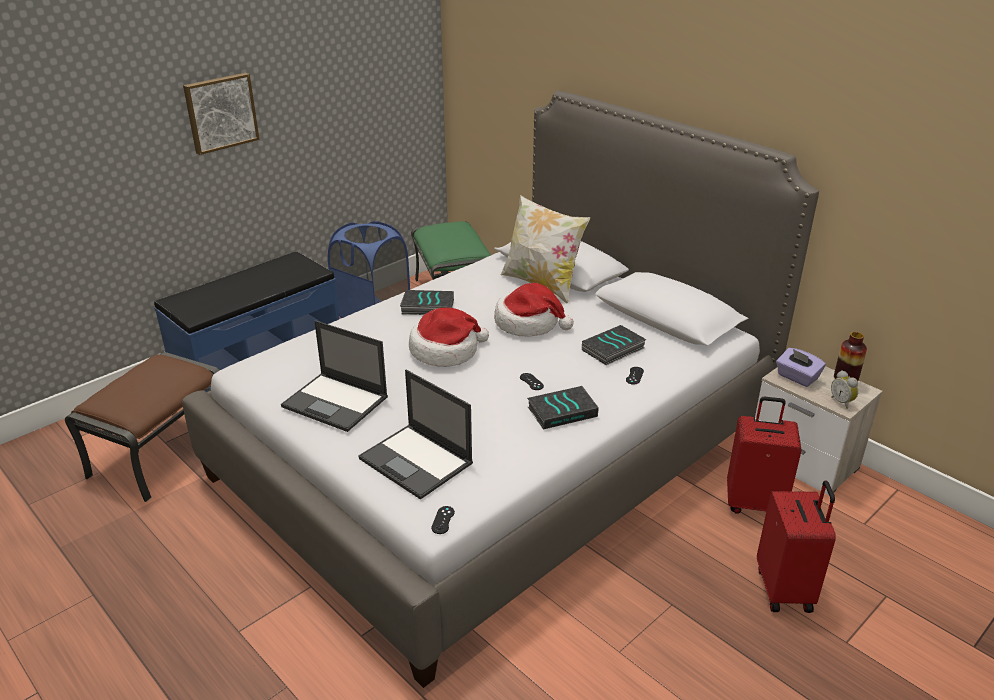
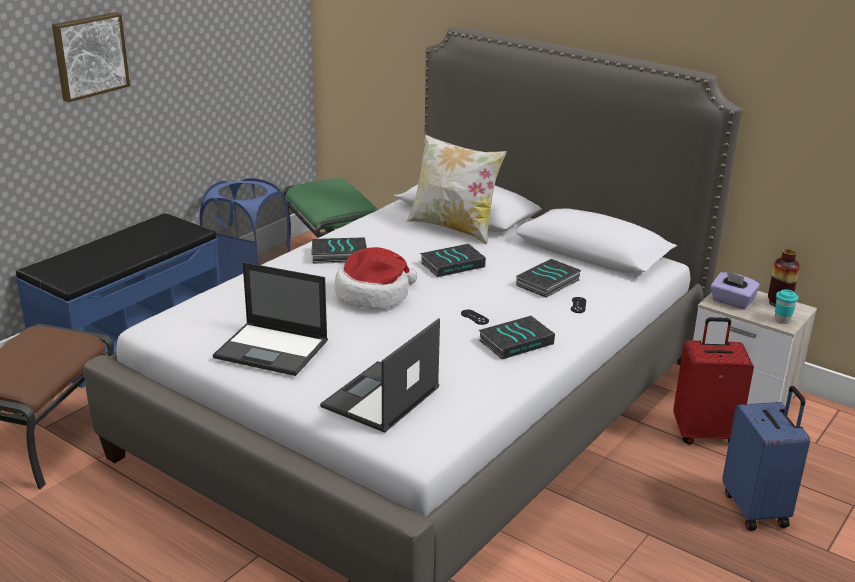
camera: 10 degrees left, 5 degrees down
(417, 461) = (380, 398): laptop -> laptop turned 90 degrees clockwise
(443, 520) = (427, 448): black game controller -> none
(528, 323) = (452, 264): hat -> book
(785, 589) = (756, 509): red suitcase -> blue suitcase
(842, 402) = (782, 320): alarm clock -> turquoise cup

